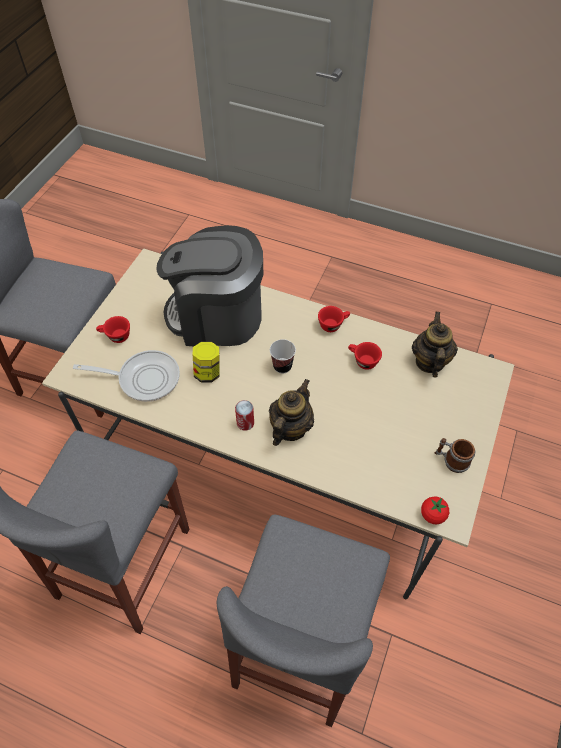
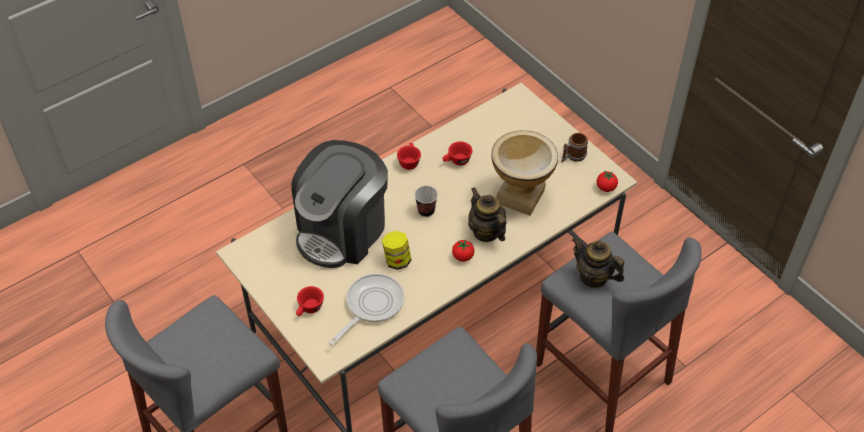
camera: 60 degrees left, 5 degrees down
(245, 423) = (463, 257): can -> tomato
(358, 437) = (520, 196): none -> vase
(429, 362) = (485, 125): teapot -> teapot (594, 277)

